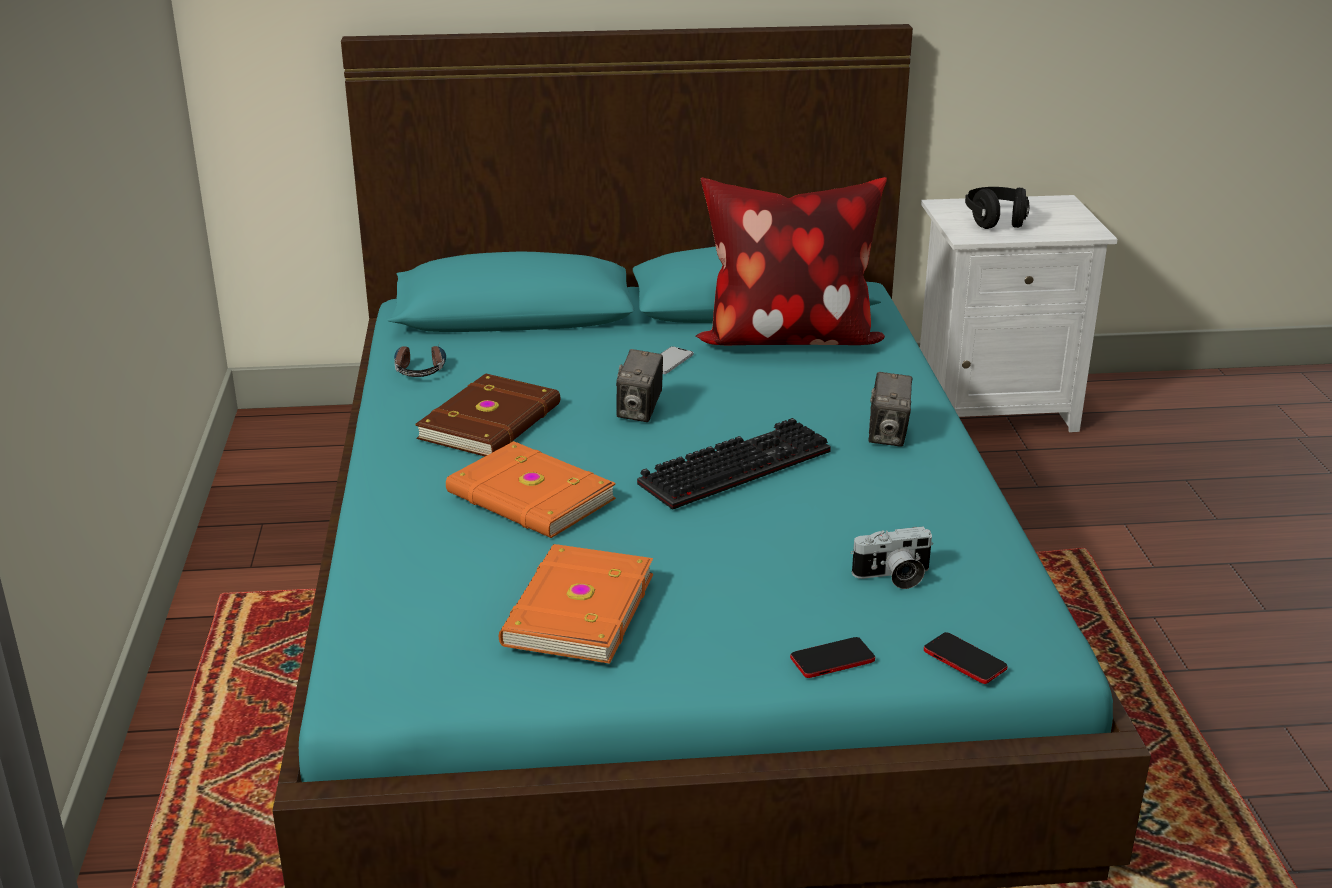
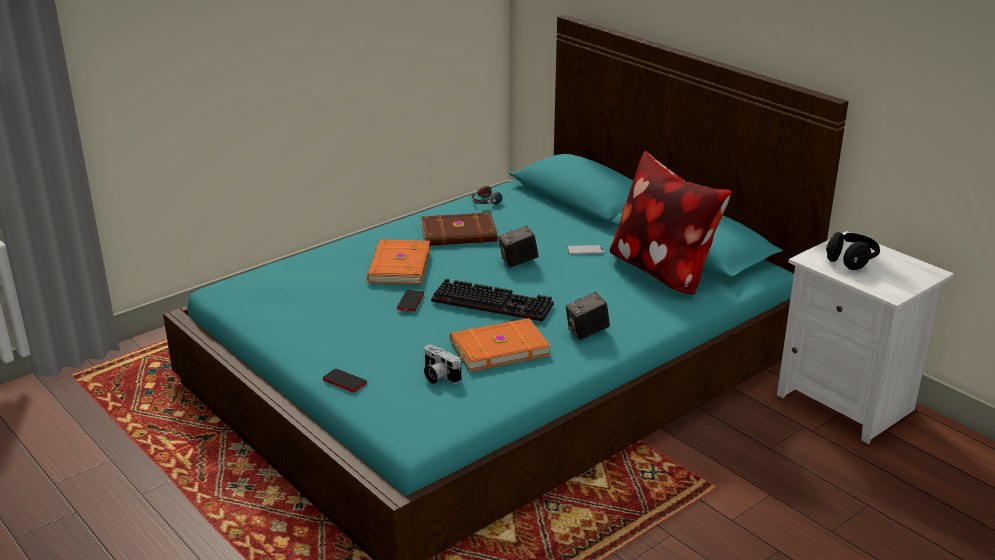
camera: 55 degrees right, 0 degrees up
(575, 610) = (316, 308): orange book -> orange book (498, 347)
(964, 659) = (381, 416): phone -> phone (410, 301)

